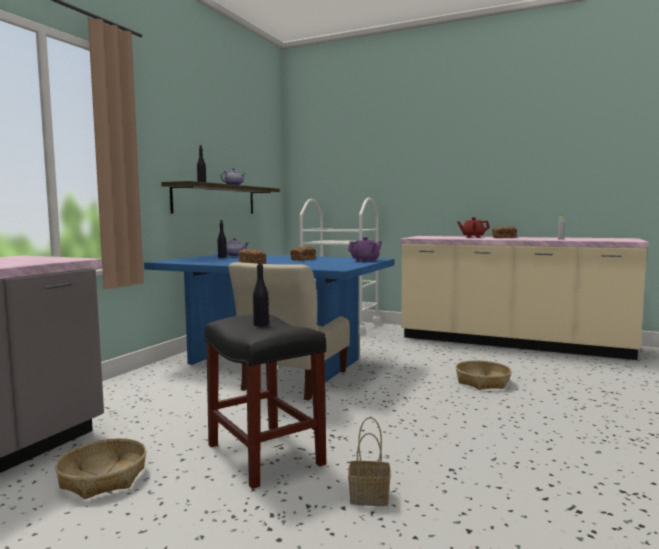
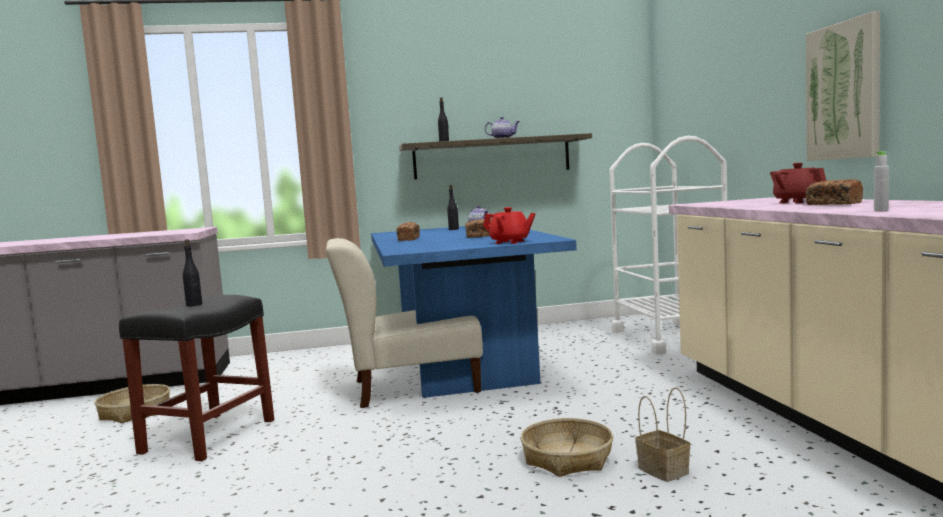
camera: 55 degrees right, 0 degrees up
(365, 261) = (510, 242): purple teapot -> red teapot
(370, 496) = (140, 496): basket -> basket (665, 471)
(471, 183) = (844, 91): none -> picture

